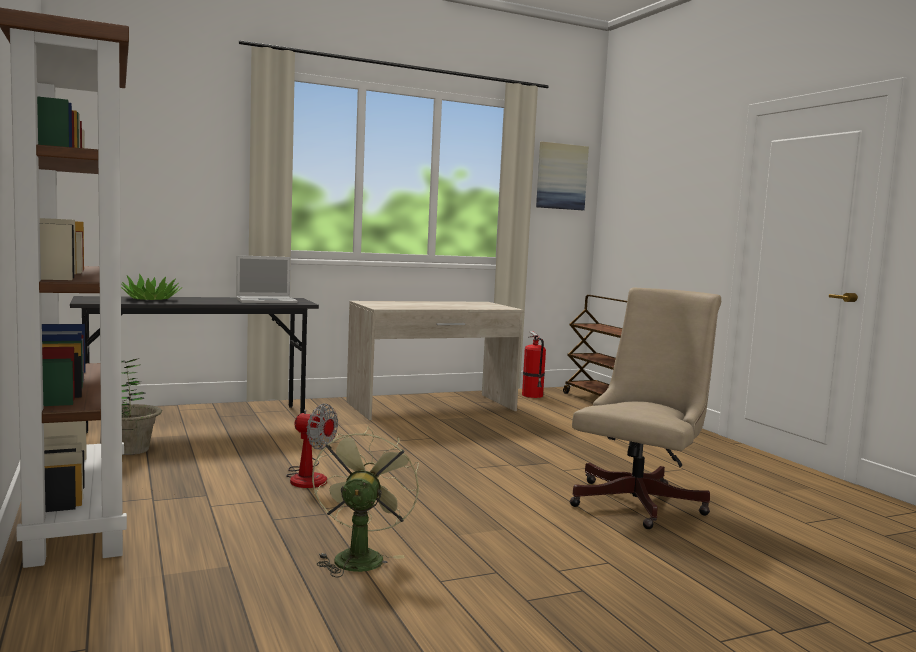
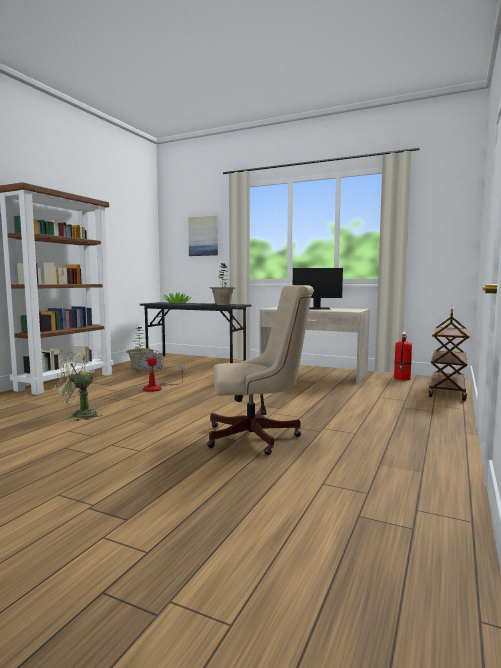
camera: 50 degrees right, 0 degrees up
(267, 300) = (222, 304): laptop -> potted plant
(359, 556) = (78, 415): green fan -> green fan turned 150 degrees counterclockwise
(437, 304) = (317, 308): none -> monitor
(561, 176) = (441, 214): picture -> picture (203, 236)

